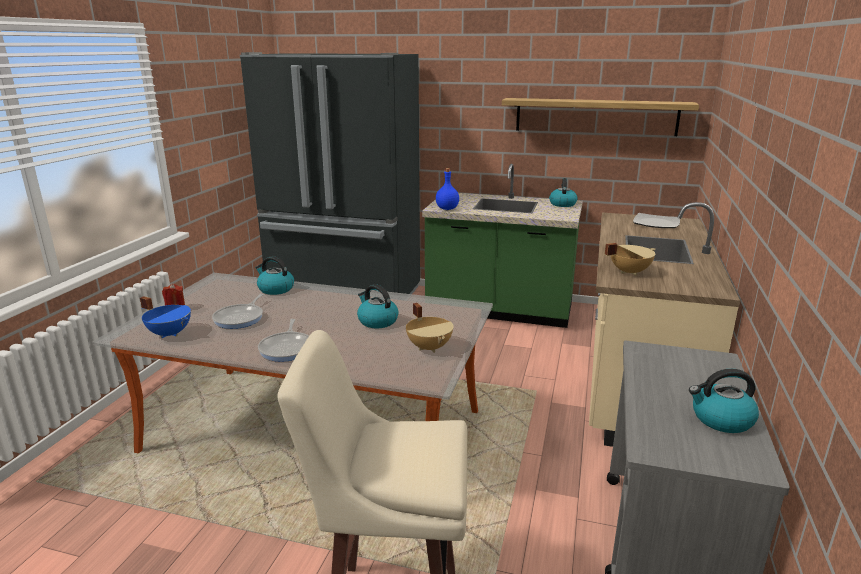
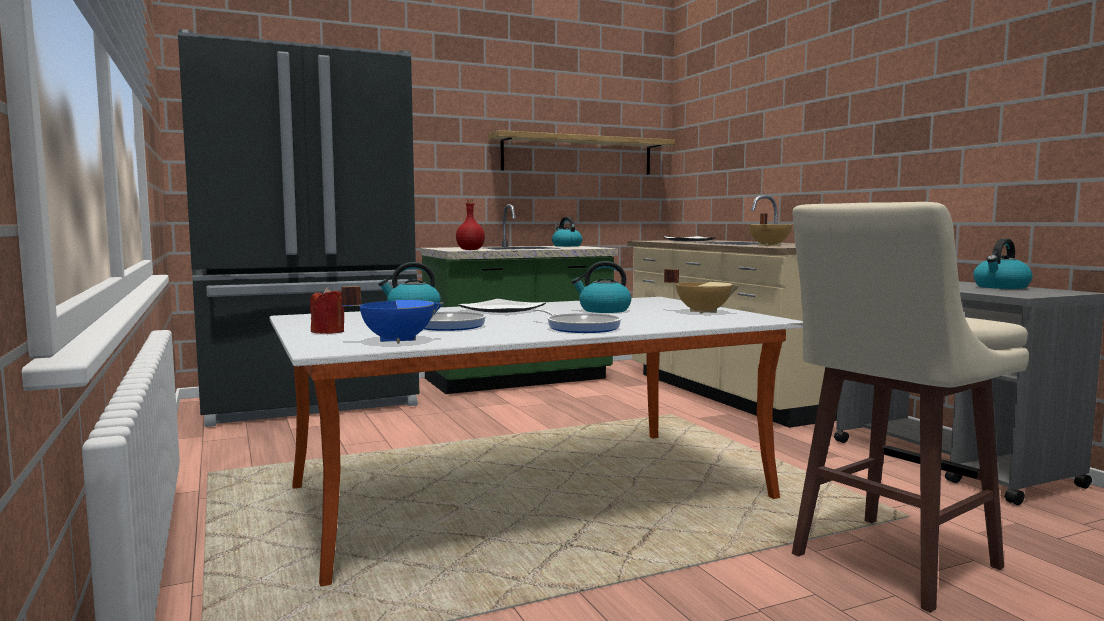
camera: 40 degrees left, 15 degrees down
(328, 299) = (501, 309): none -> plate
(447, 208) = (470, 250): blue bottle -> red bottle

